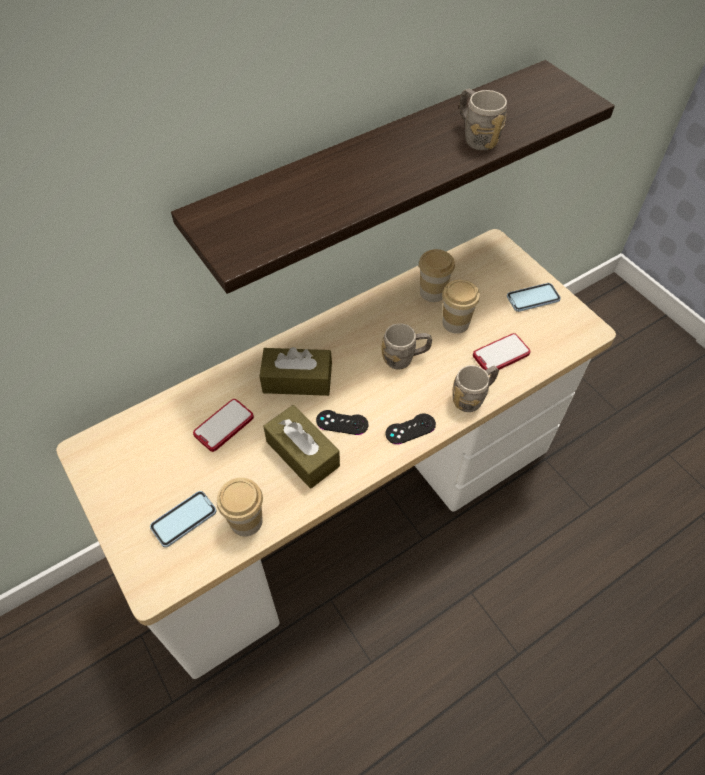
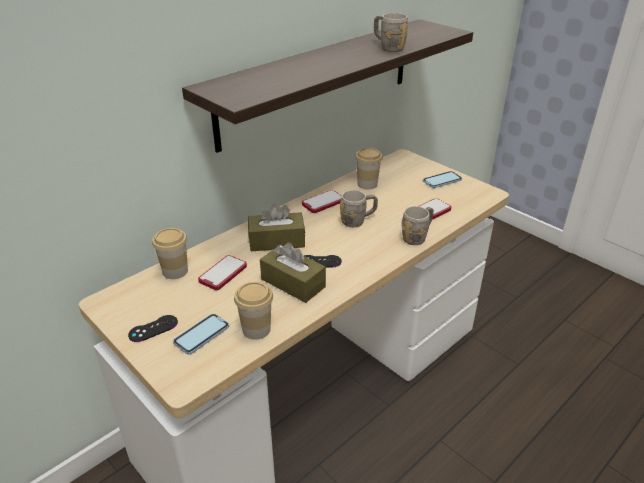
camera: 10 degrees left, 20 degrees down
(368, 319) = (323, 203): none -> phone
(410, 429) = (375, 259): black game controller -> black game controller (153, 328)
(455, 323) = (390, 198): cup -> cup (175, 271)

